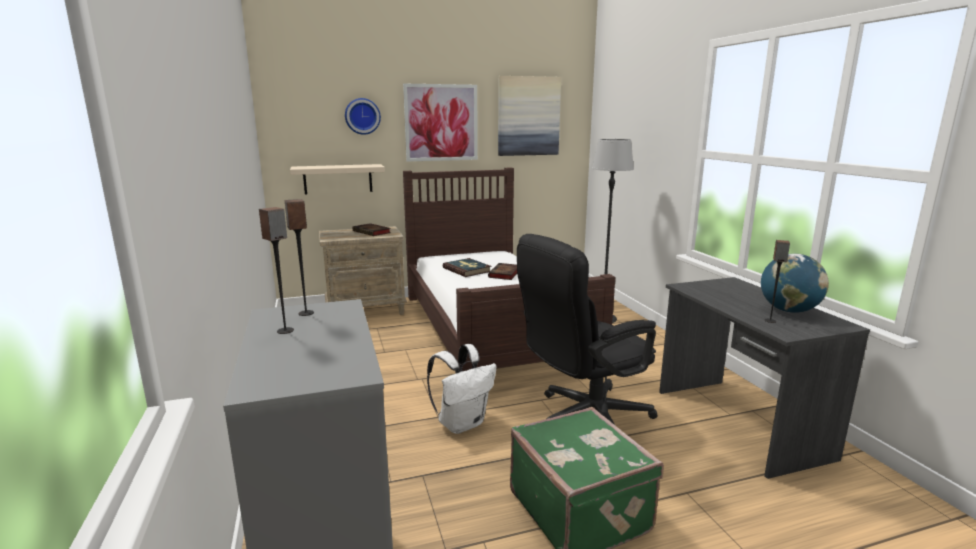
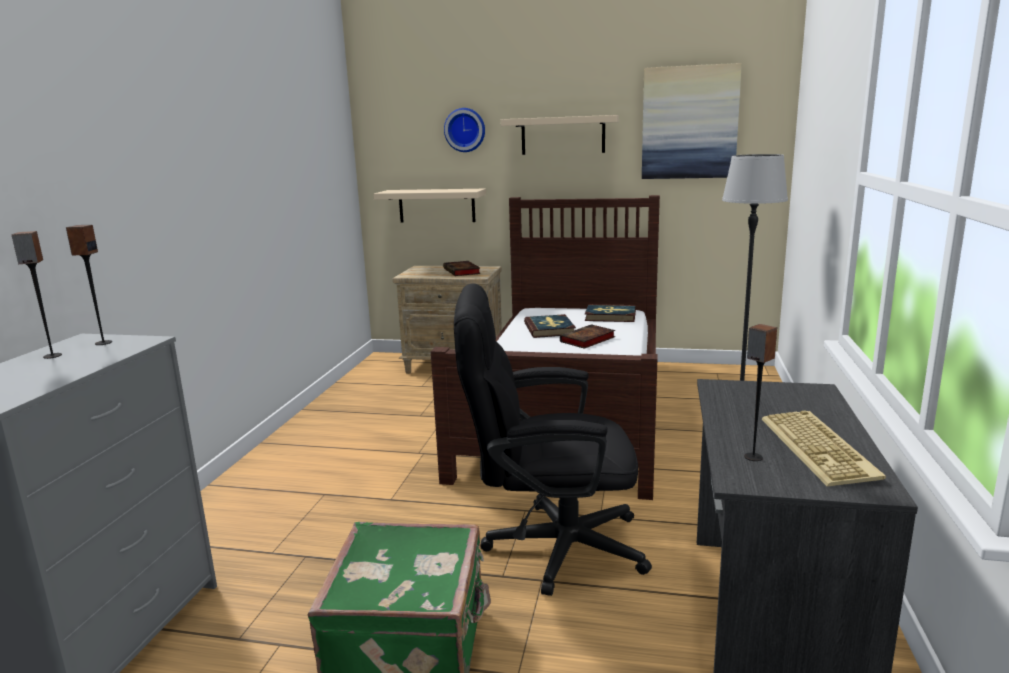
camera: 30 degrees right, 0 degrees up
(441, 123) = (563, 135): picture -> beige shelf
(462, 423) = (406, 513): white backpack -> none
(495, 256) = (610, 316): none -> book
(788, 310) = (820, 449): globe -> keyboard

